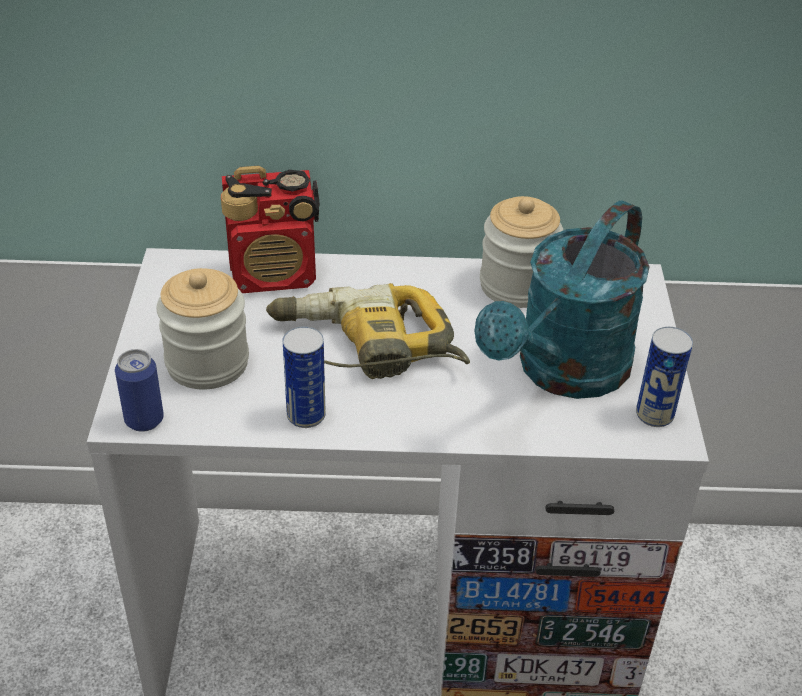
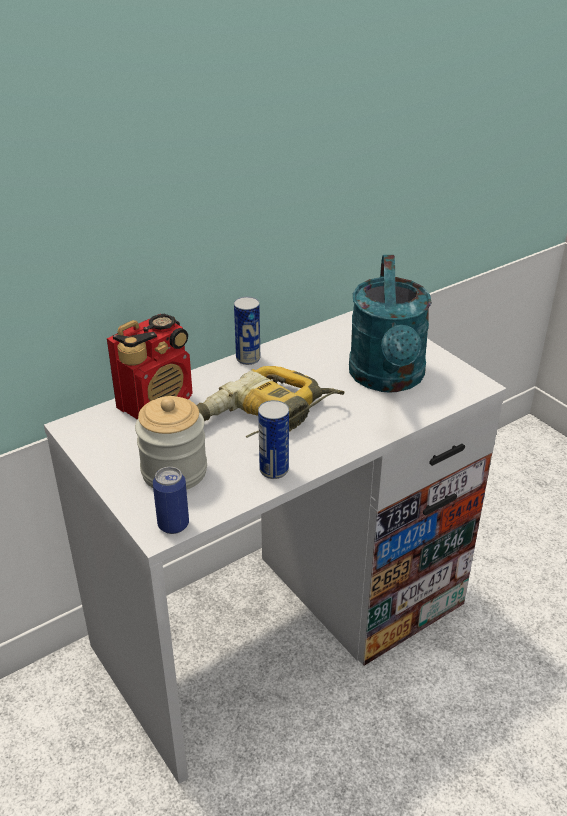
camera: 35 degrees left, 5 degrees down
(517, 285) = (310, 345): jar -> none
(654, 415) = (457, 378): can -> can (248, 358)

